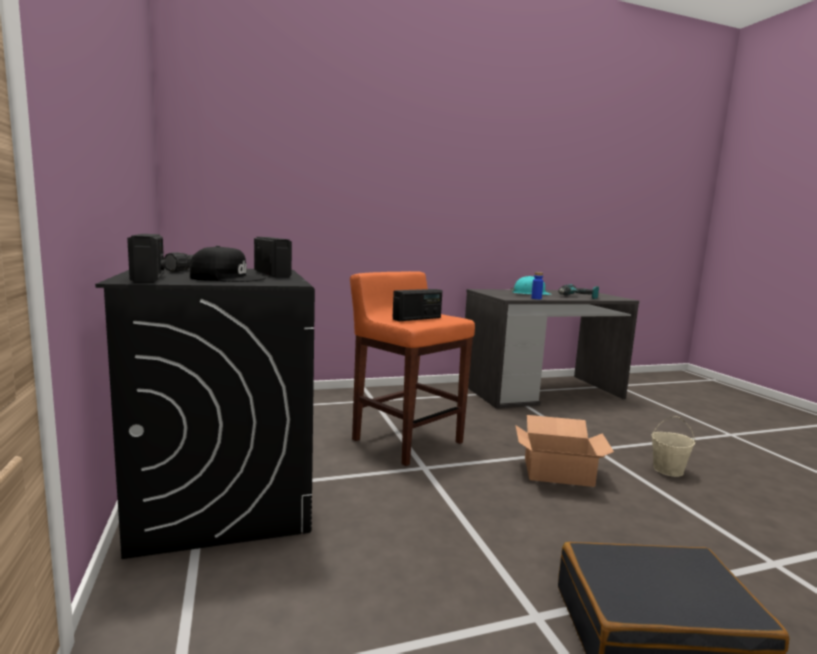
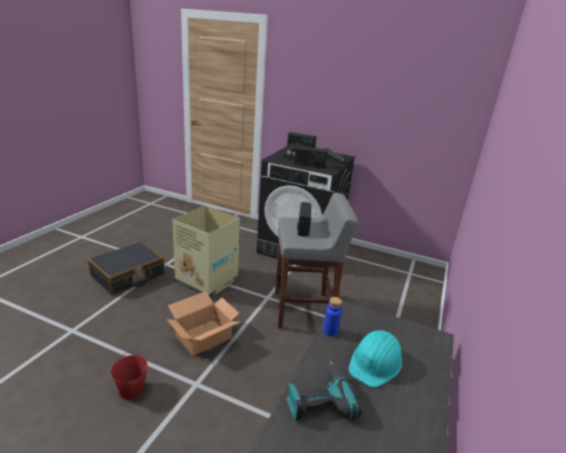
camera: 130 degrees right, 15 degrees up
(406, 440) = (304, 310): orange stool -> grey stool
(482, 528) = (207, 281): none -> cardboard box
(668, 470) = (131, 390): beige bucket -> red bucket

